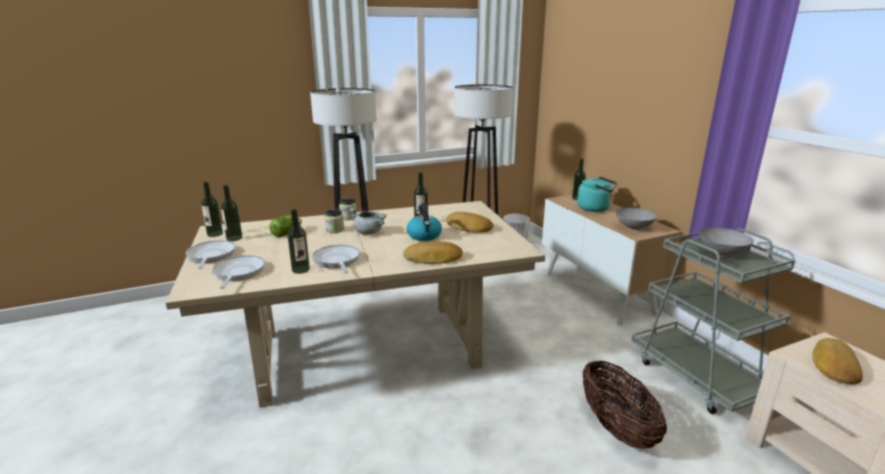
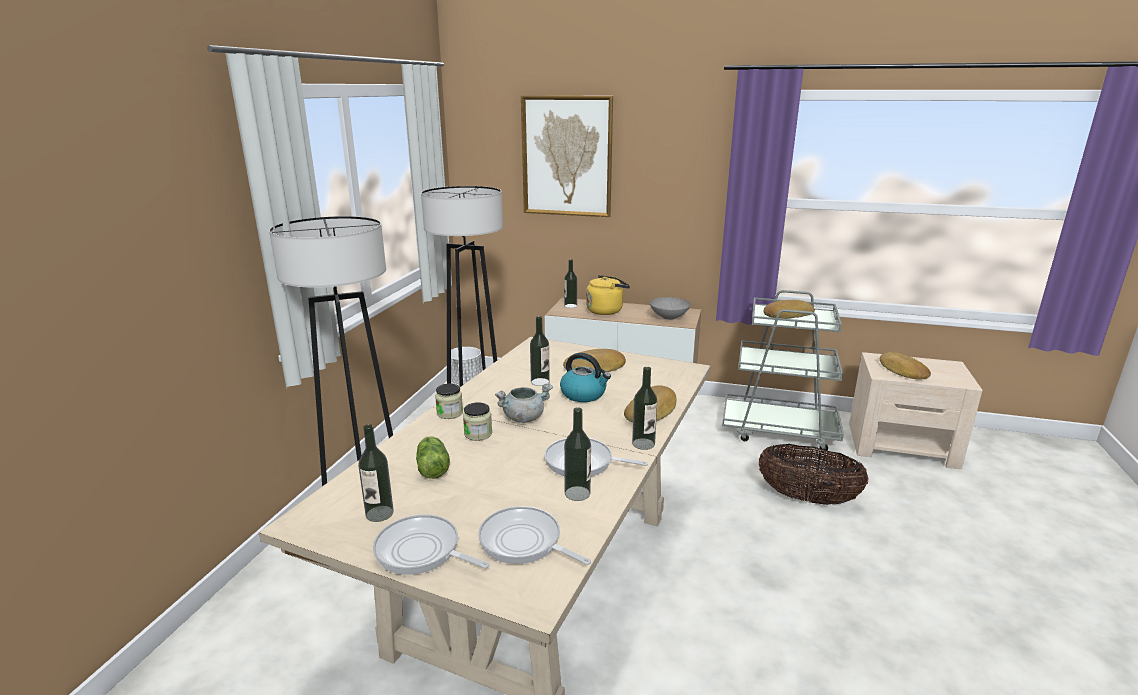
camera: 50 degrees left, 0 degrees up
(215, 234) = (328, 526): bottle -> bottle (643, 444)
(595, 208) = (606, 310): turquoise kettle -> yellow kettle
(606, 70) = (567, 156): none -> picture
(721, 252) = (787, 314): grey bowl -> bread

